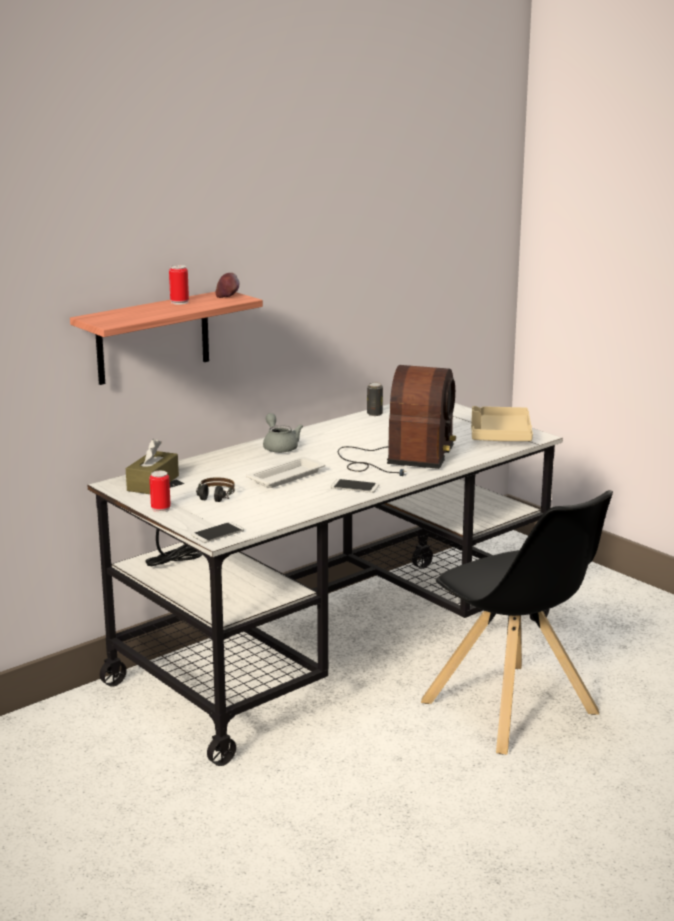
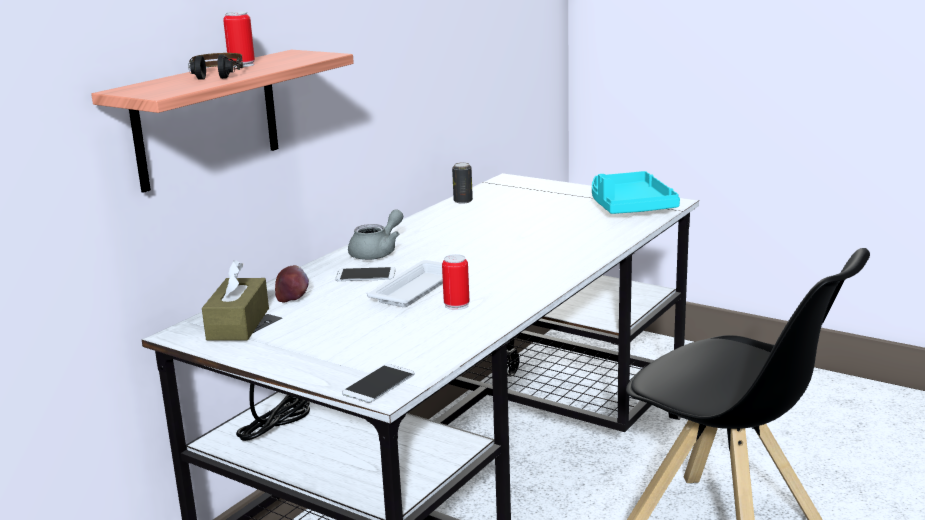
camera: 15 degrees left, 0 degrees up
(160, 509) = (271, 359): can -> can (456, 305)
(214, 500) = (340, 335): headphones -> headphones (217, 78)
(227, 296) = (302, 55): apple -> apple (292, 298)
(279, 446) = (378, 252): grey teapot -> grey teapot turned 75 degrees clockwise
(355, 487) = (514, 290): phone -> phone (365, 275)
(399, 459) = (538, 248): radio -> none
(500, 435) = (629, 206): beige tray -> turquoise tray

